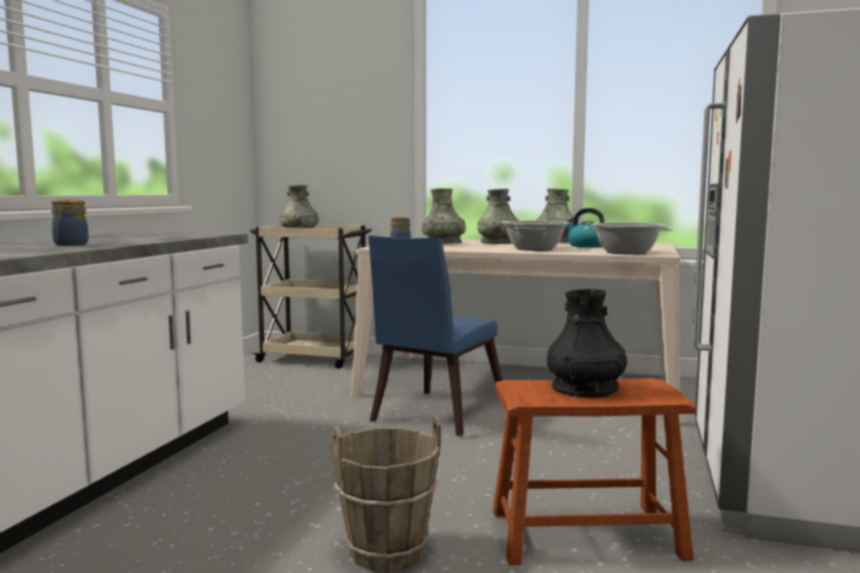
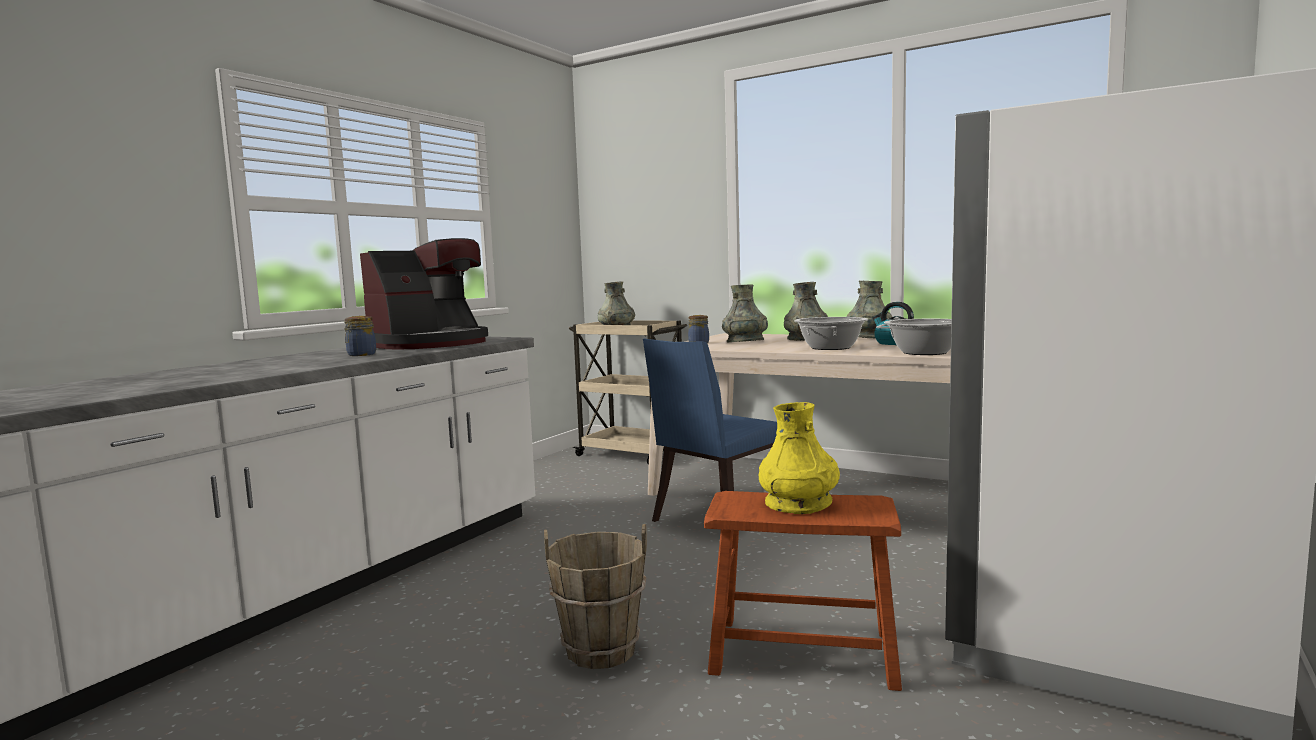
camera: 15 degrees right, 0 degrees up
(138, 236) = (430, 344): none -> coffee machine
(585, 388) = (798, 503): black vase -> yellow vase

